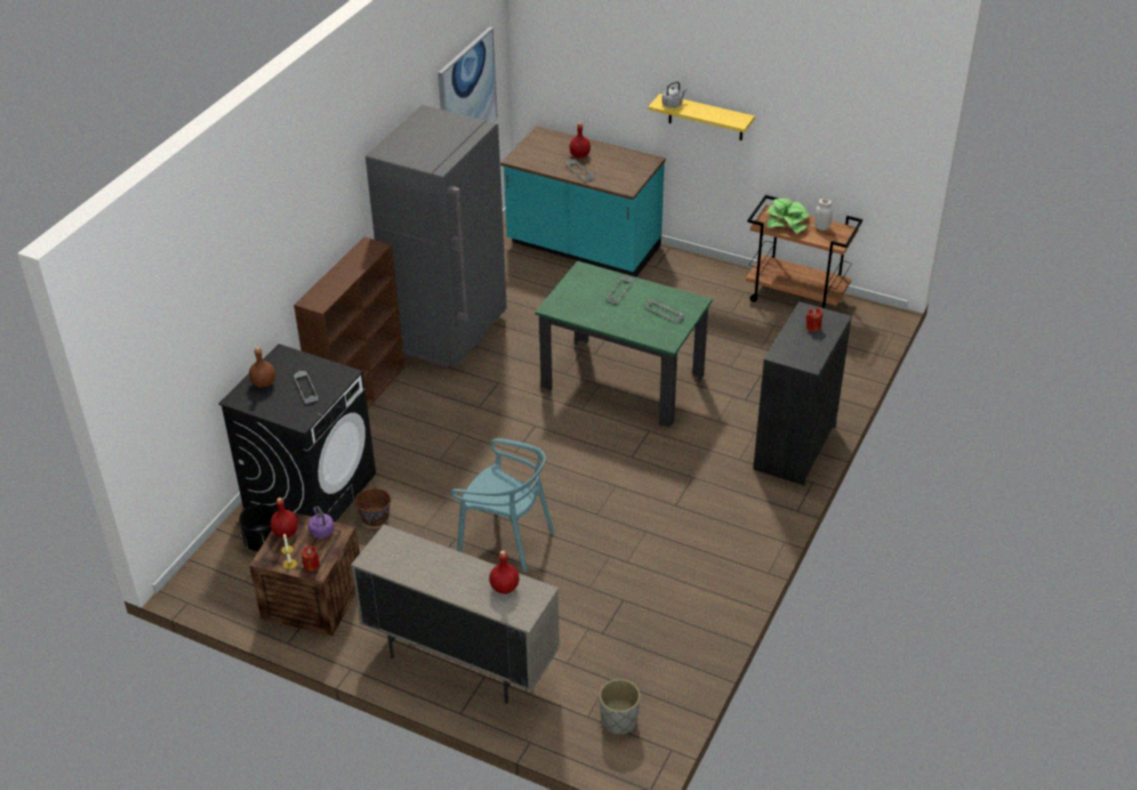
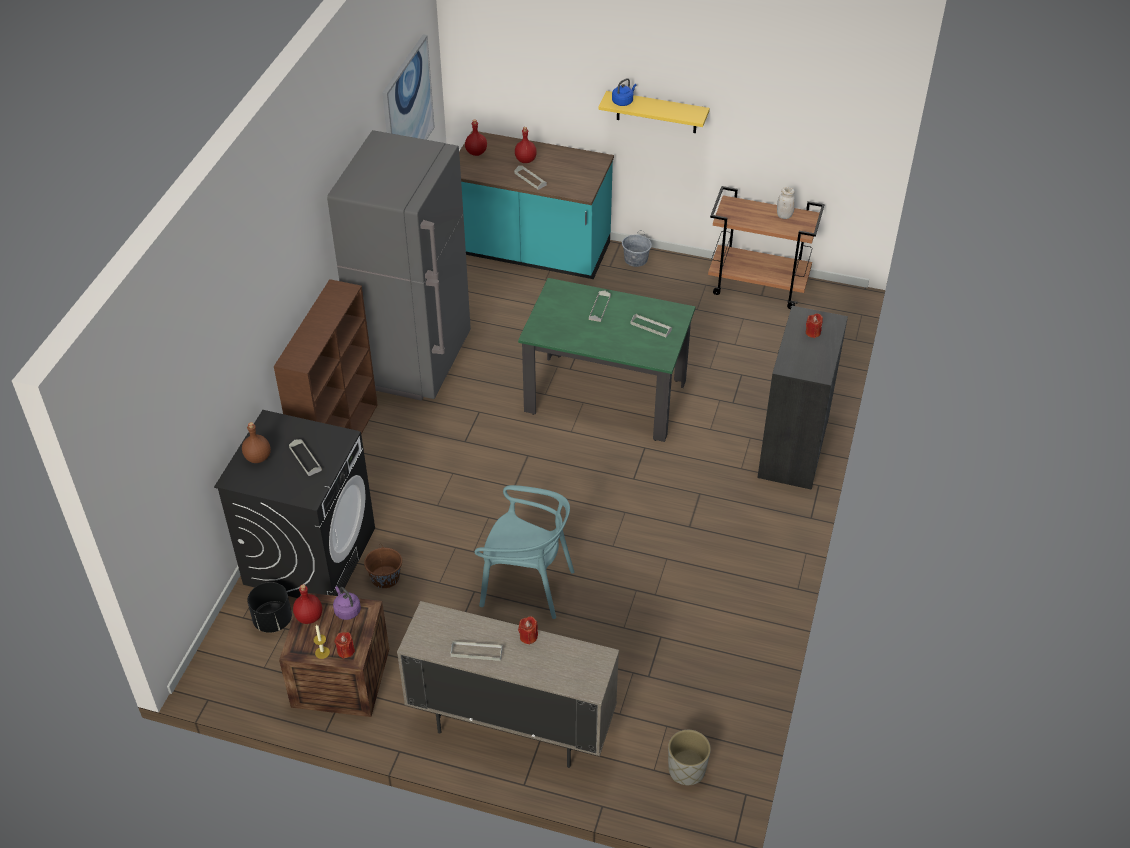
camera: 10 degrees left, 5 degrees up
(424, 573) = (476, 652): none -> grey tray
(476, 566) = (528, 636): none -> red candle
(504, 587) = (563, 656): red bottle -> red bottle (476, 152)
(673, 104) = (623, 101): grey kettle -> blue kettle
(682, 263) = (636, 259): none -> grey bucket
(787, 222) = (748, 213): potted plant -> none

